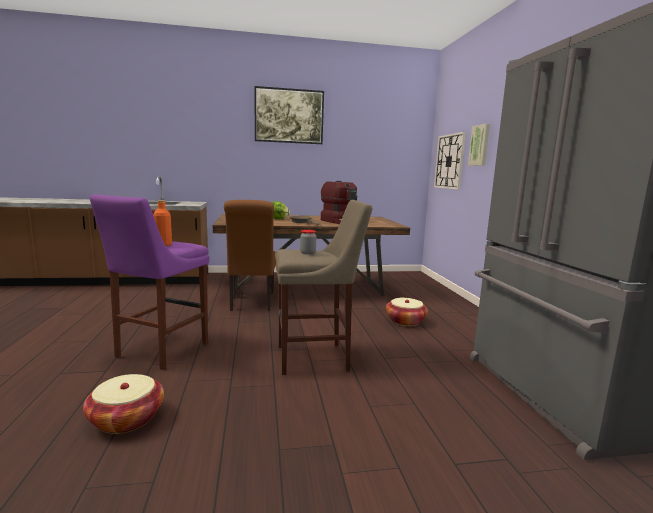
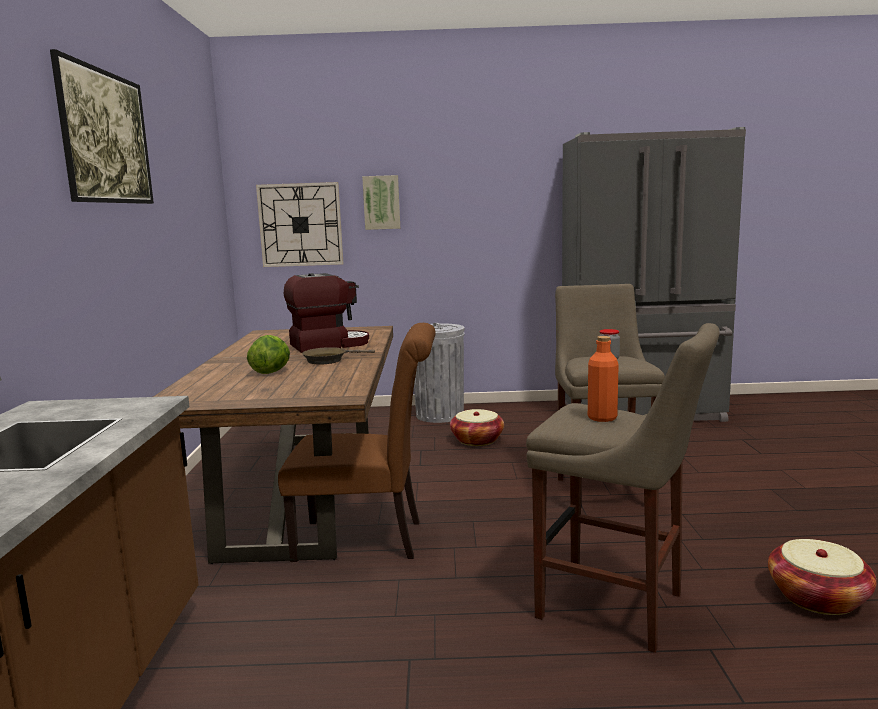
camera: 80 degrees left, 0 degrees up
(159, 351) = (617, 608): purple stool -> beige stool
(454, 310) = (440, 415): none -> grey trash can

